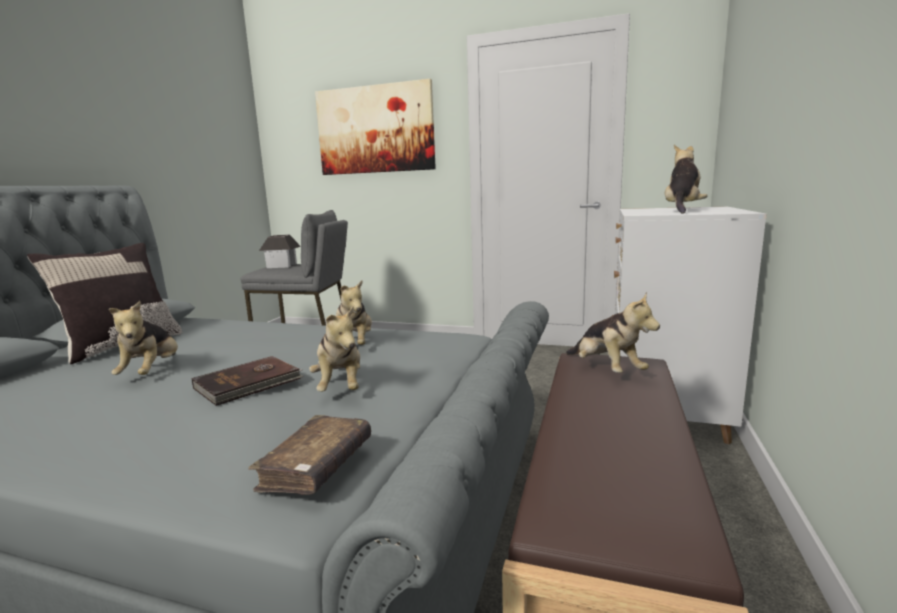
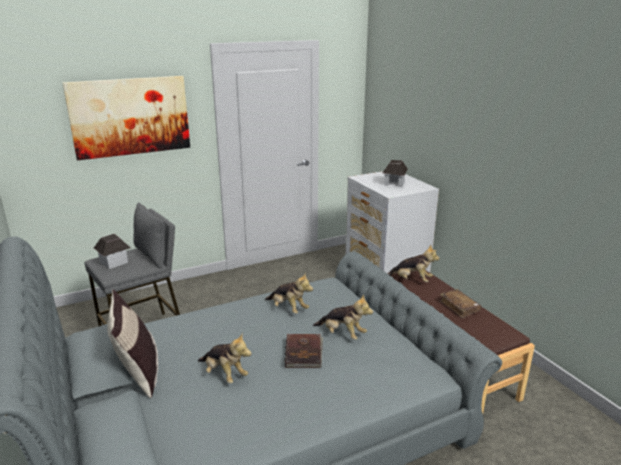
camera: 45 degrees left, 10 degrees up
(317, 467) = (413, 364): brown book -> brown book (459, 307)
(681, 210) = (394, 183): plush toy -> toy house

